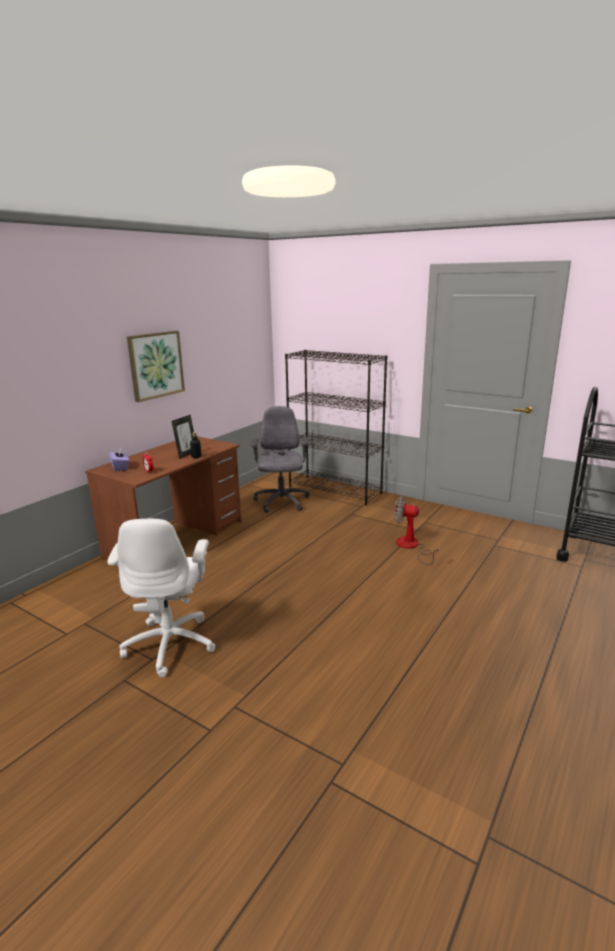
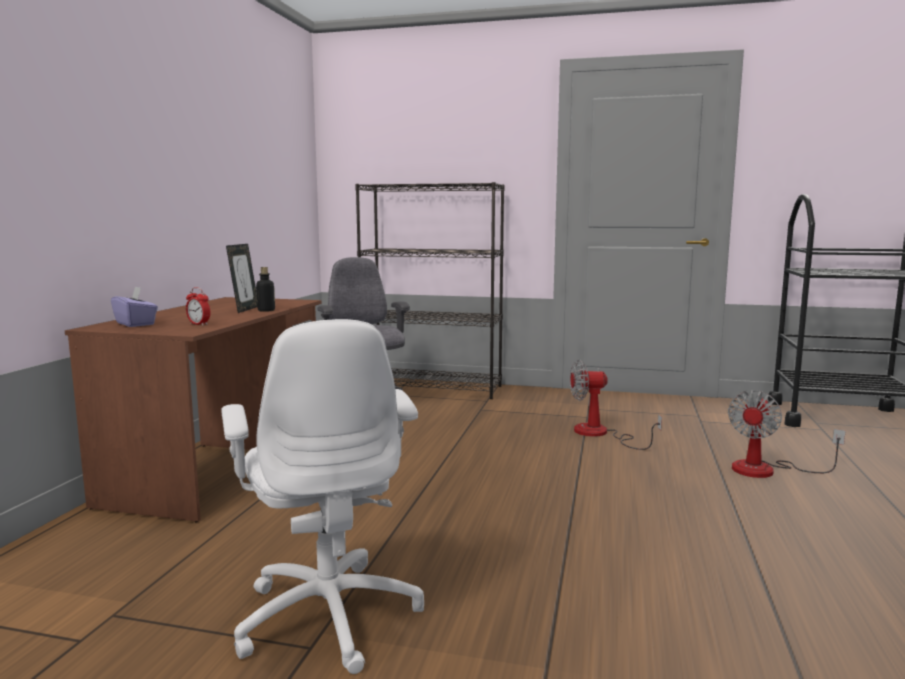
camera: 20 degrees left, 10 degrees down
(155, 365) = (176, 167): picture -> none
(497, 595) = (767, 470): none -> fan

